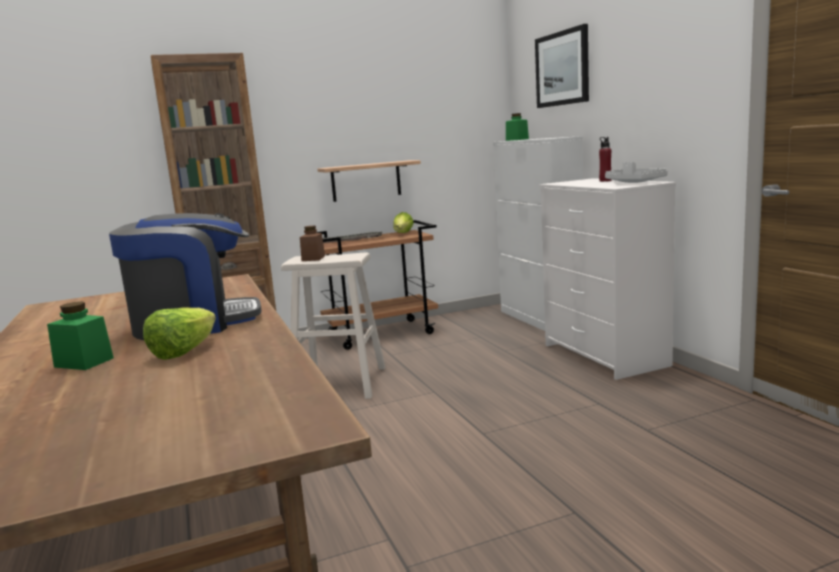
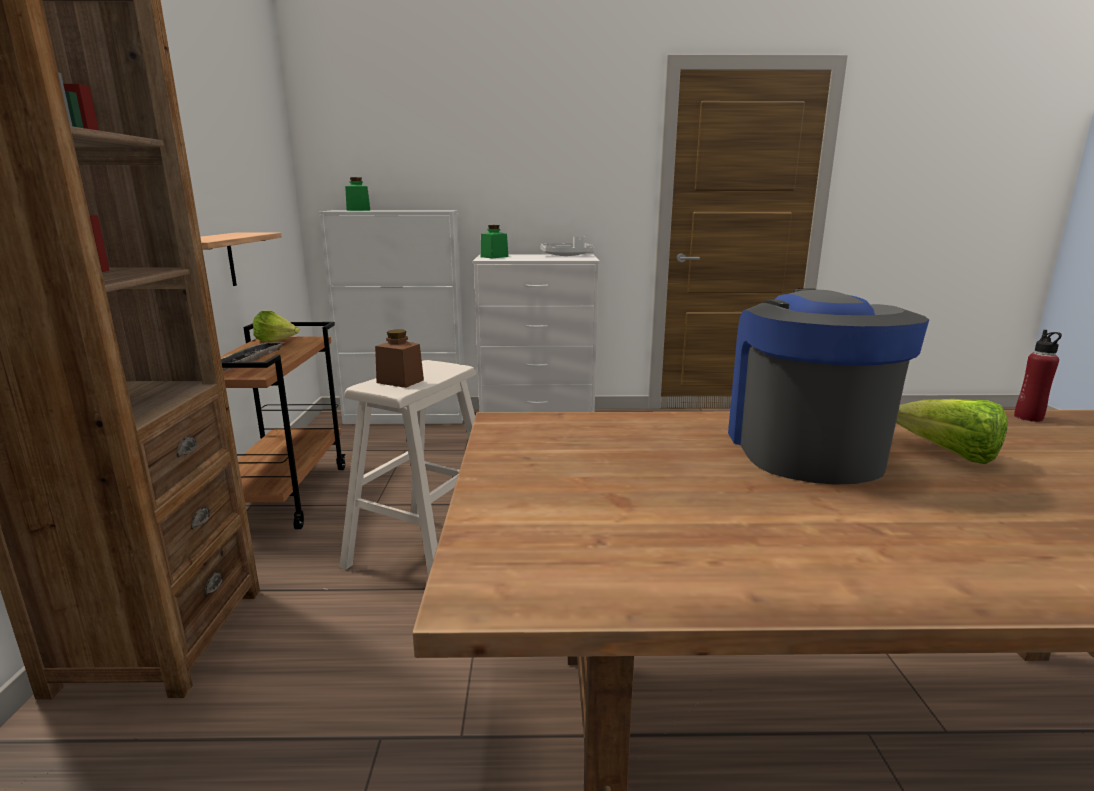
camera: 70 degrees left, 5 degrees up
(84, 362) = (1000, 511): green jar -> green jar (494, 257)
(562, 68) = (411, 132): picture -> none
(605, 181) = (523, 255): red bottle -> red bottle (1028, 417)

